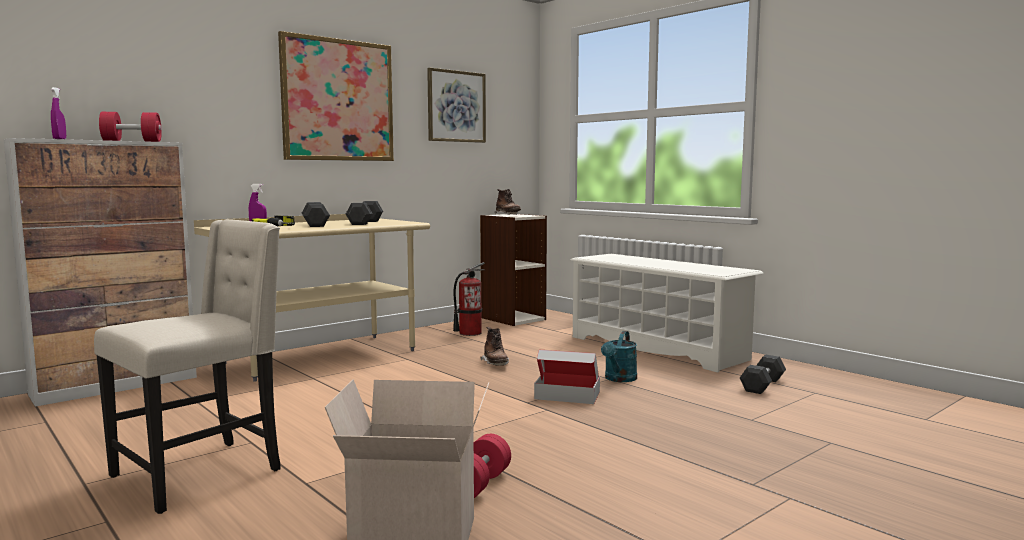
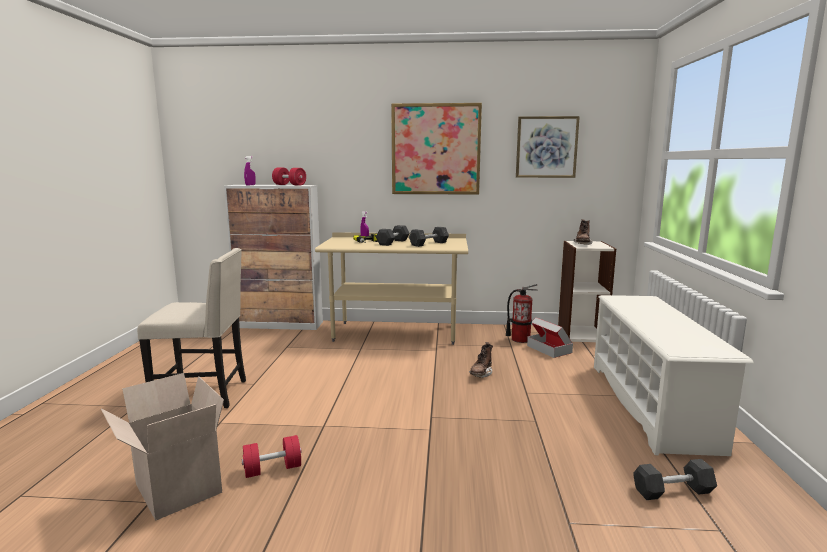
camera: 45 degrees right, 5 degrees up
(567, 395) = (470, 423): cardboard box -> cardboard box (549, 349)
(619, 379) = (542, 424): turquoise watering can -> none

